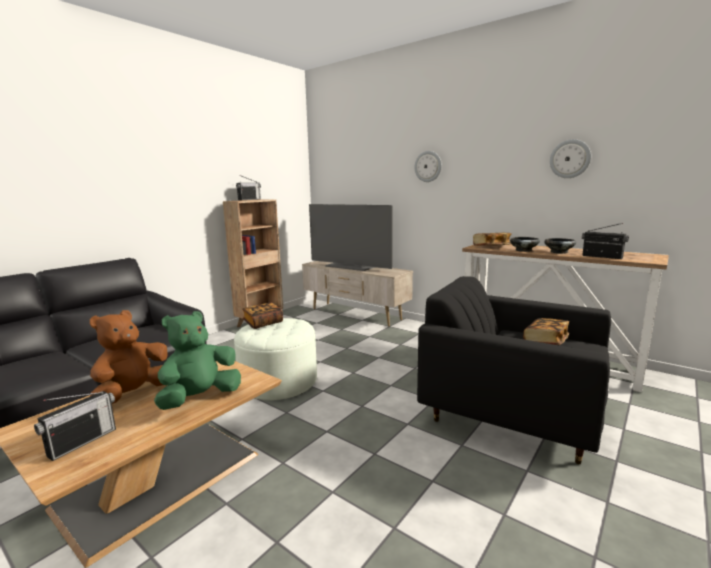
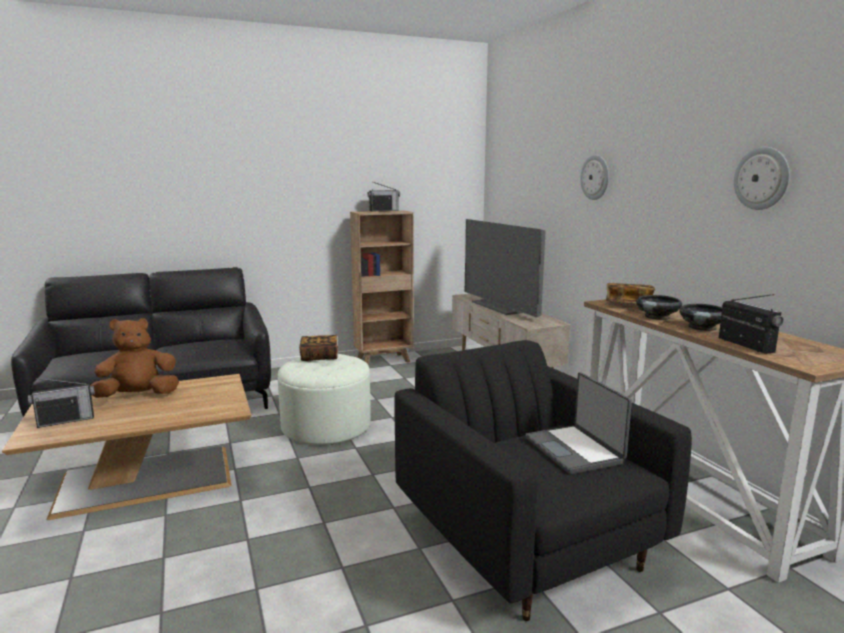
camera: 30 degrees right, 0 degrees up
(200, 398) = (172, 412): green plush toy -> none
(545, 341) = (575, 450): book -> laptop

